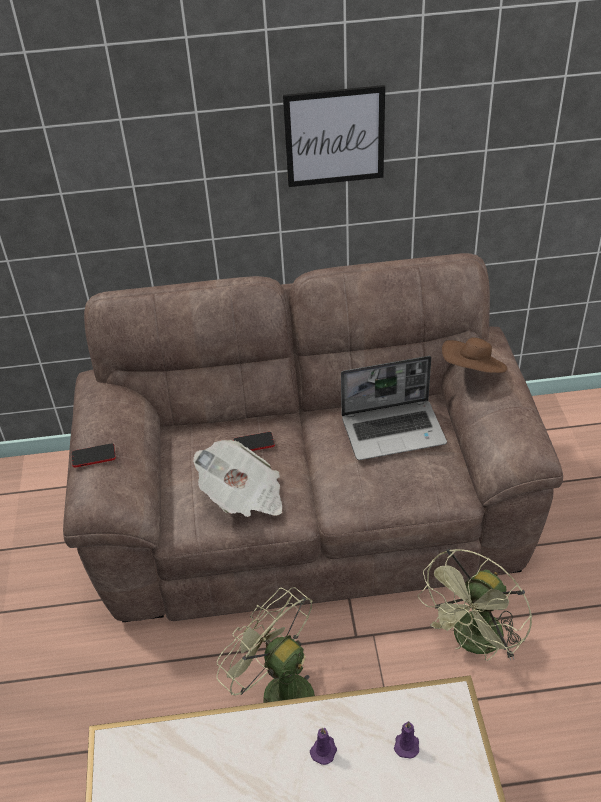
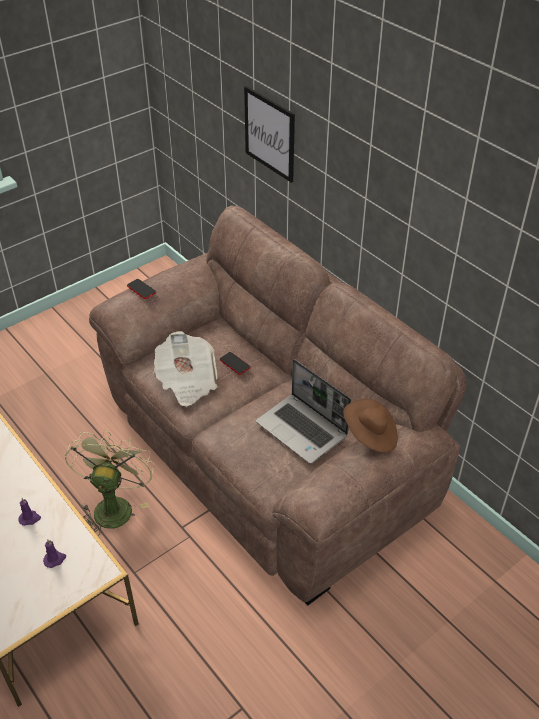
camera: 55 degrees right, 0 degrees up
(334, 136) = (401, 196): picture -> picture (269, 134)
(474, 643) = (220, 600): green fan -> none

